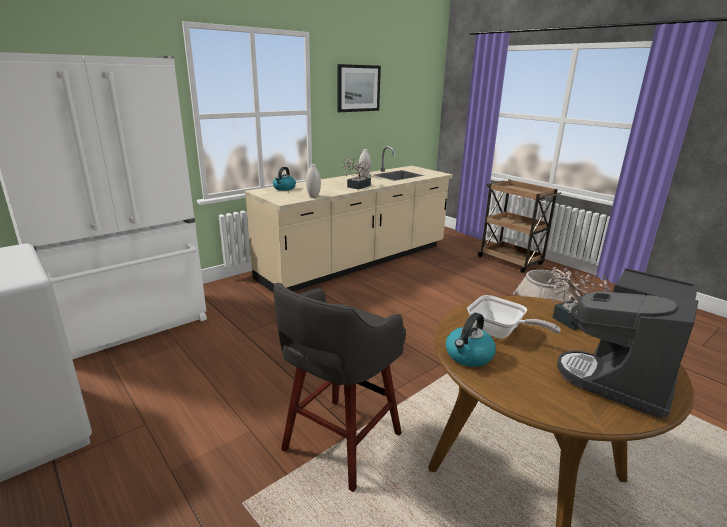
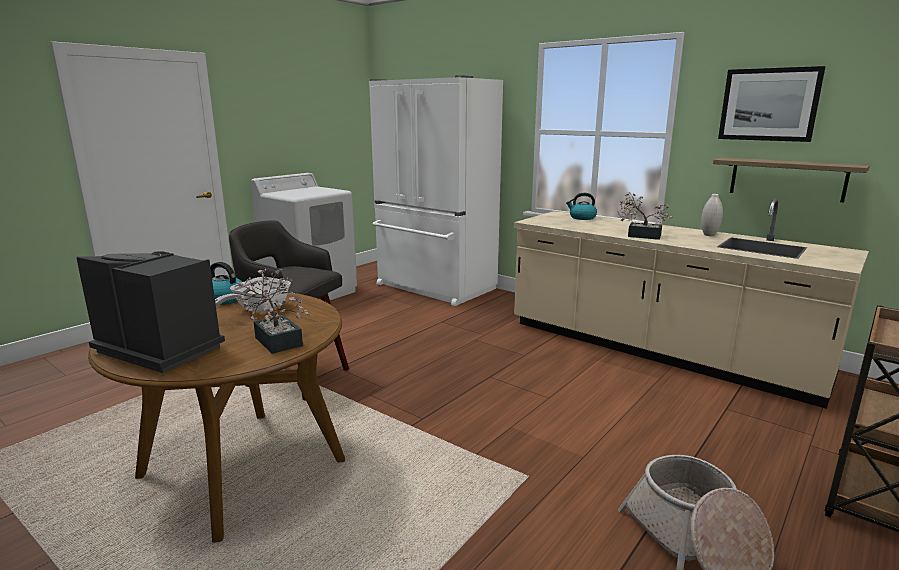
camera: 80 degrees right, 5 degrees down
(313, 197) = (562, 227): white vase -> none
(370, 134) = (787, 179): none -> shelf

